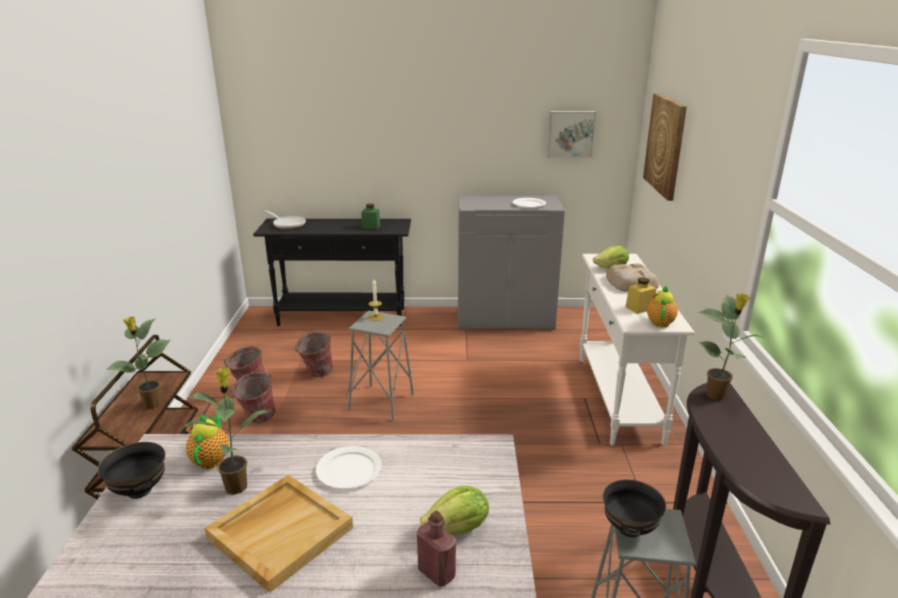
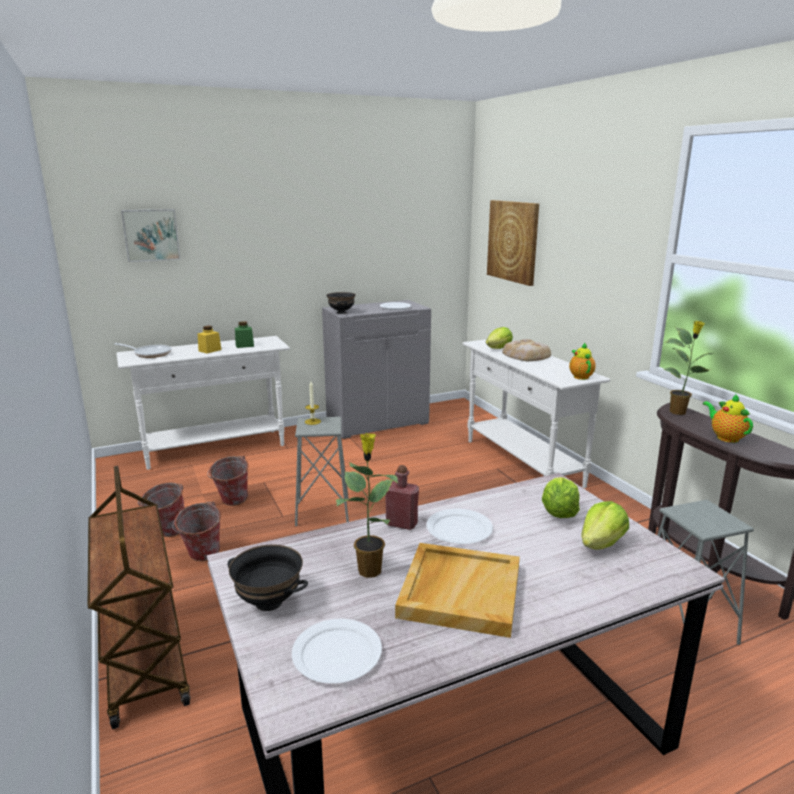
camera: 25 degrees left, 5 degrees down
(134, 554) = (336, 654): none -> white plate
(152, 405) = (146, 542): potted plant -> none
(211, 459) = (313, 556): teapot -> teapot (725, 437)
(342, 317) = (215, 449): black console table -> white console table
(436, 573) = (625, 578): red bottle -> red bottle (401, 524)
(458, 480) = (558, 513): none -> lettuce
(570, 134) = (415, 242): picture -> picture (151, 235)
(630, 529) = (691, 520): black bowl -> black bowl (342, 312)
(639, 308) = (554, 370): yellow jar -> yellow jar (210, 350)

